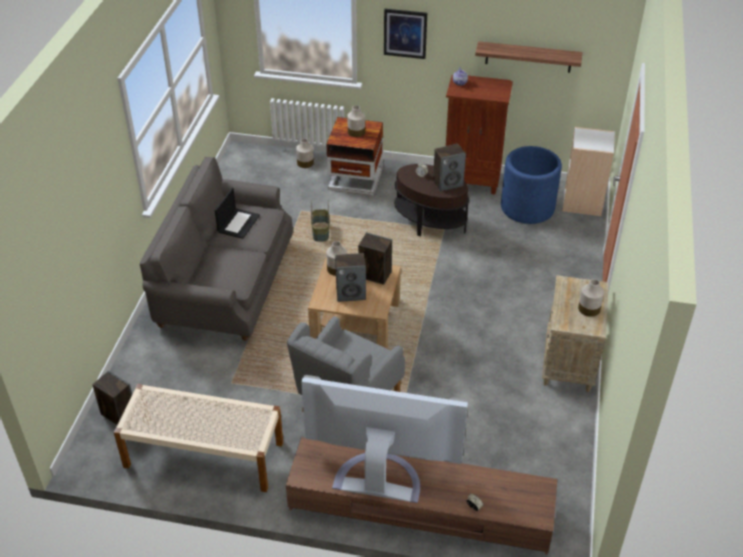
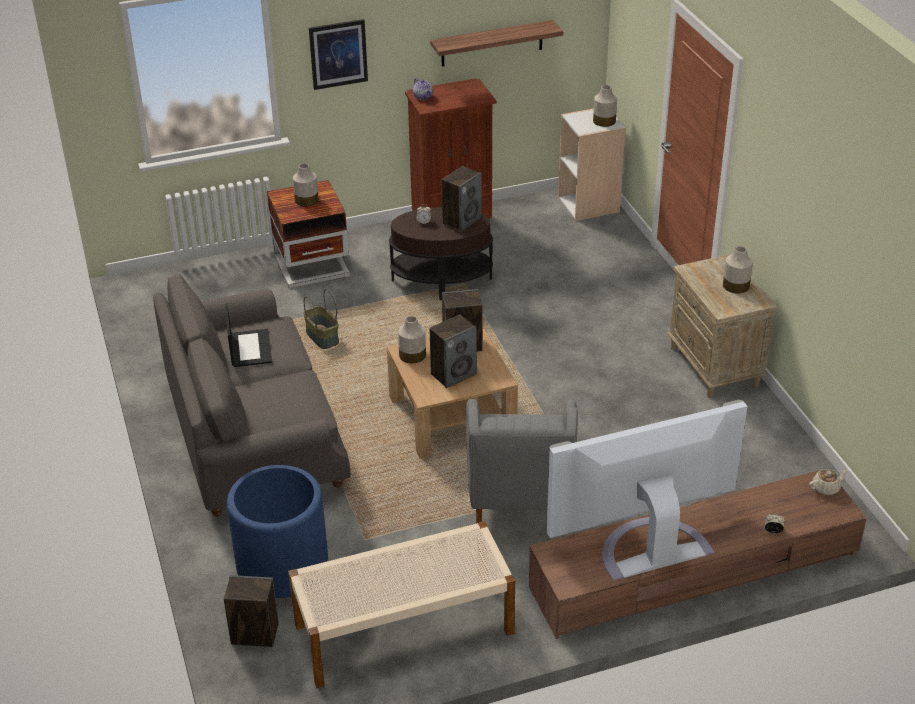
camera: 30 degrees left, 5 degrees down
(305, 163) = (232, 268): beige vase -> beige vase (604, 121)
(527, 207) = (535, 230): blue planter -> blue planter (282, 565)
(542, 494) = (826, 488): none -> beige teapot

